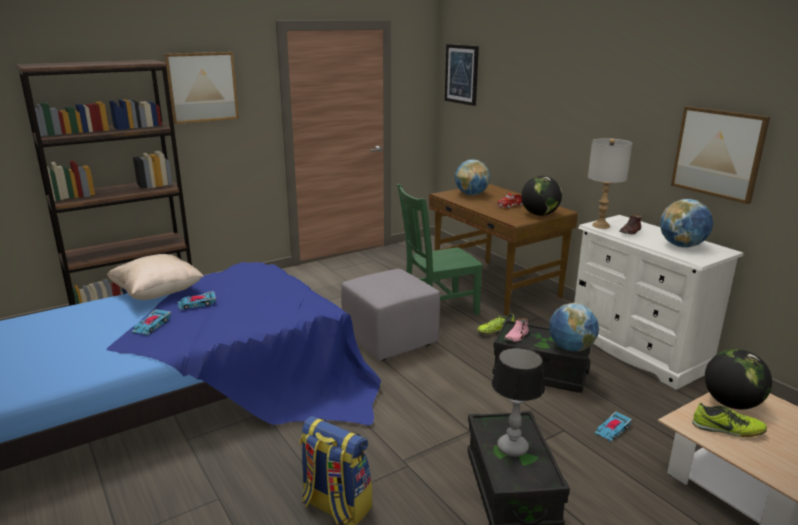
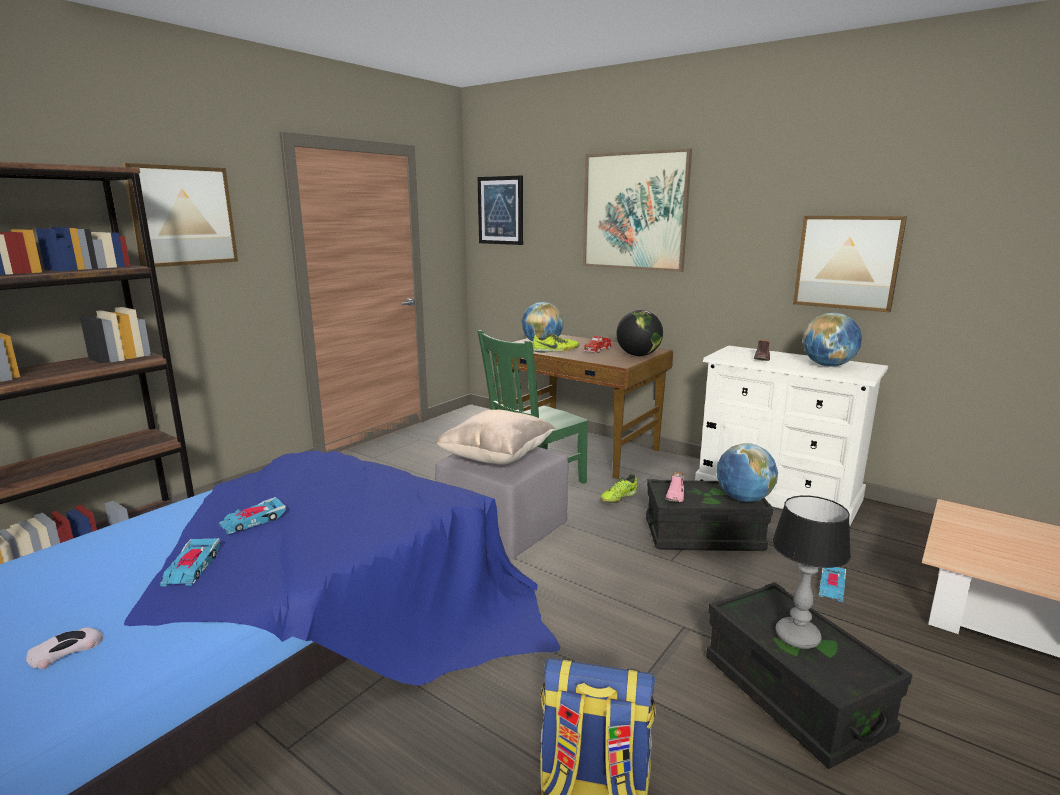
camera: 20 degrees left, 5 degrees down
(77, 357) = (67, 651): none -> white toy car
(158, 294) = (171, 517): beige pillow -> beige pillow (497, 458)
(557, 86) = (634, 211): none -> picture
(601, 226) = (726, 356): grey table lamp -> none
(727, 430) = (995, 556): shoe -> shoe (555, 351)
(731, 404) = (966, 527): globe -> none

